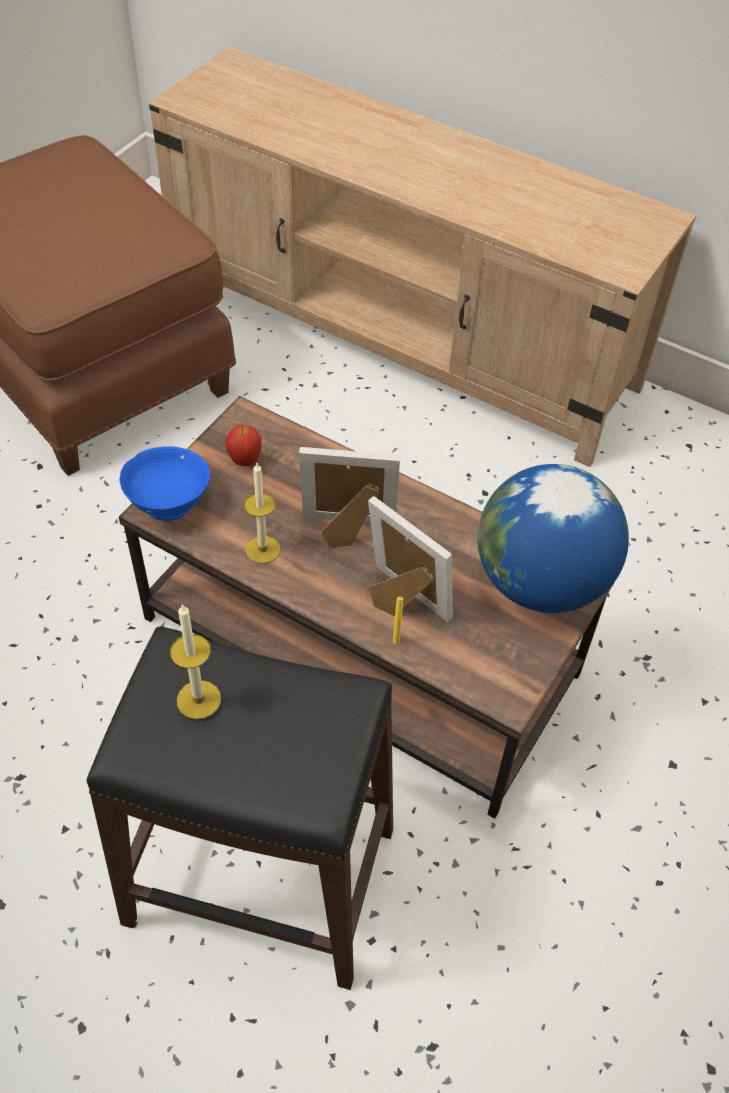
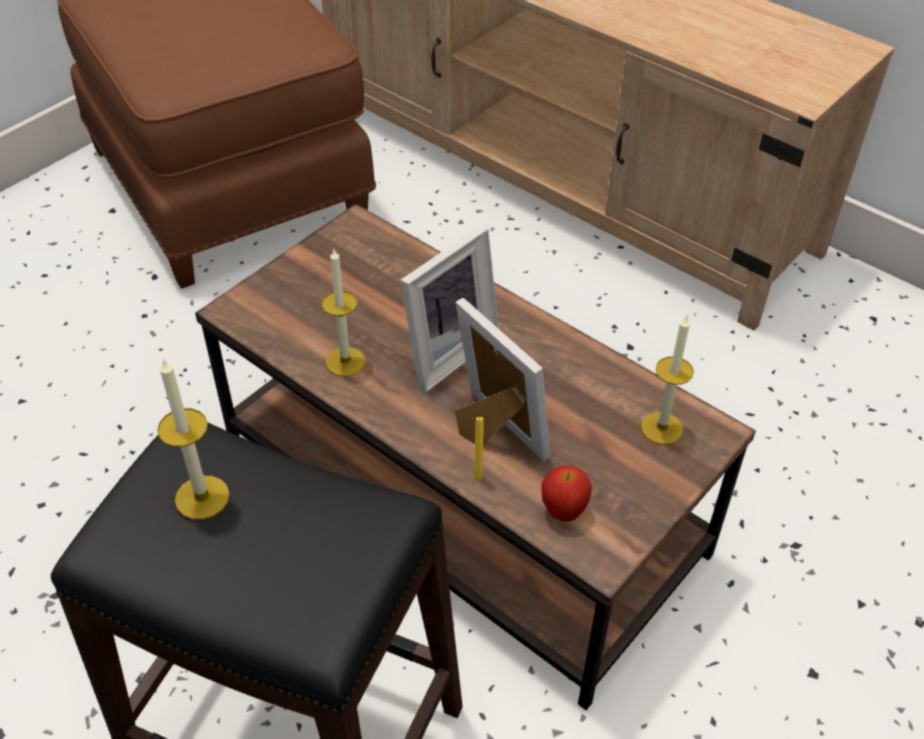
camera: 10 degrees right, 5 degrees down
(170, 503) = (254, 304): blue bowl -> none
(245, 461) = (346, 268): apple -> apple (563, 512)
(347, 532) = (445, 352): picture frame -> picture frame turned 120 degrees clockwise
(540, 582) = (662, 428): globe -> candle

